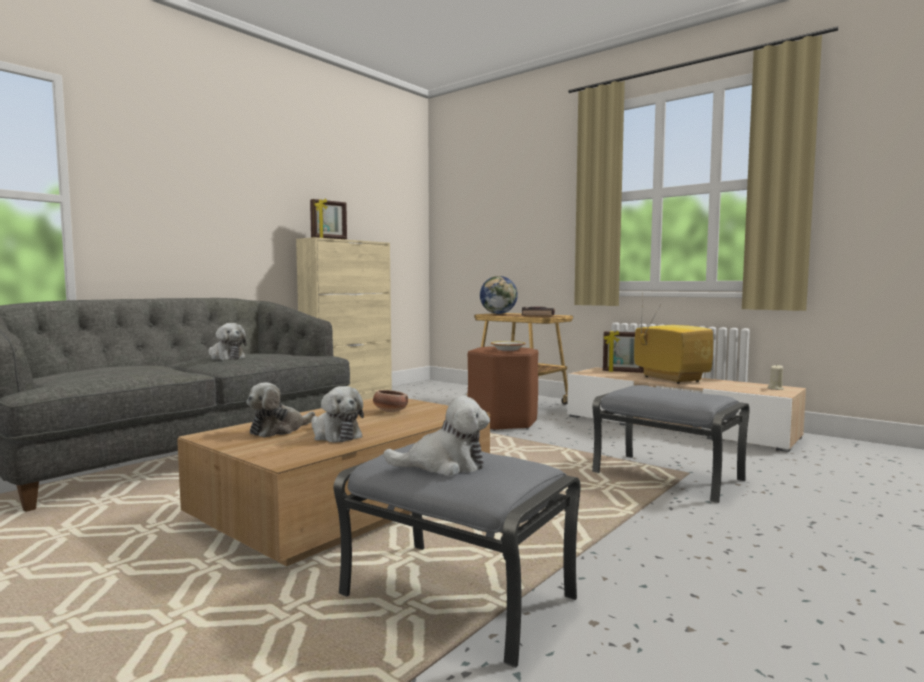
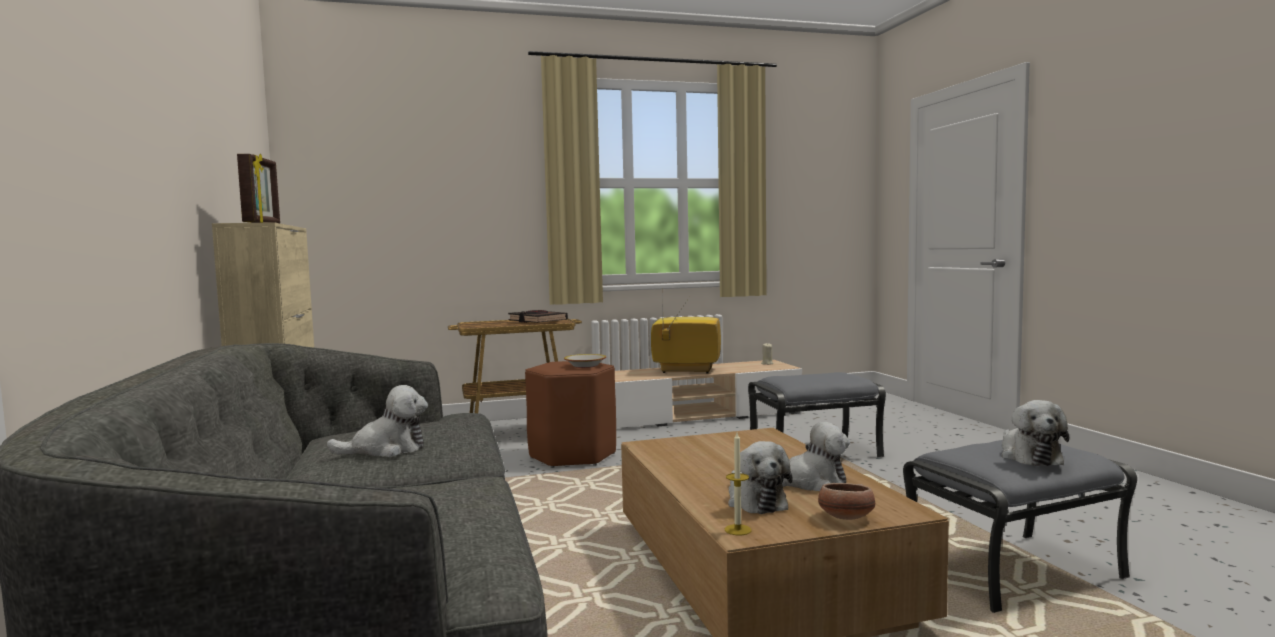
camera: 55 degrees left, 0 degrees up
(215, 433) = (737, 530): none -> candle
(390, 411) = (719, 452): bowl -> bowl (845, 518)
(444, 465) = (1029, 456): plush toy -> plush toy turned 150 degrees clockwise
(498, 313) = (476, 324): globe -> none
(623, 372) = (627, 372): picture frame -> none

